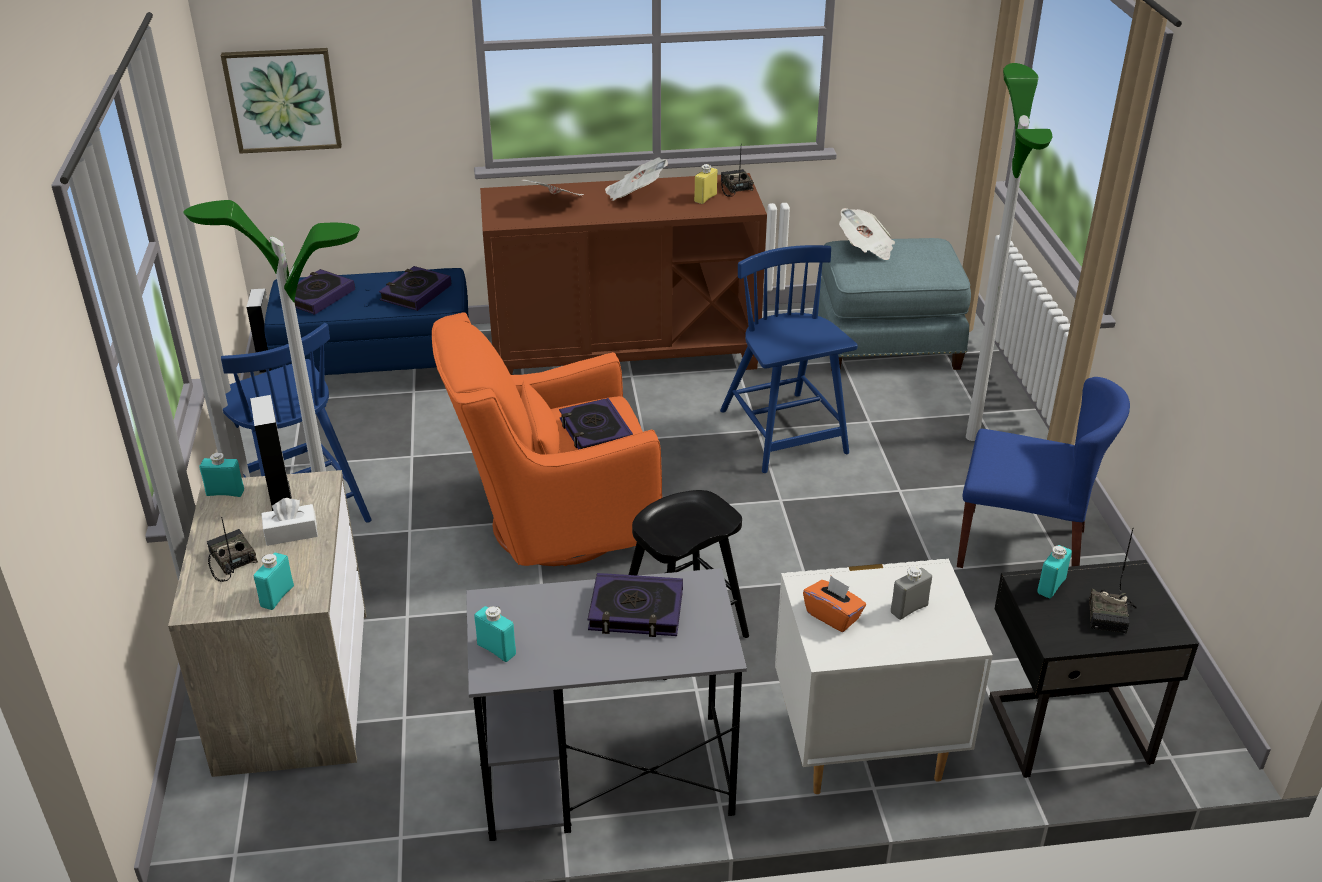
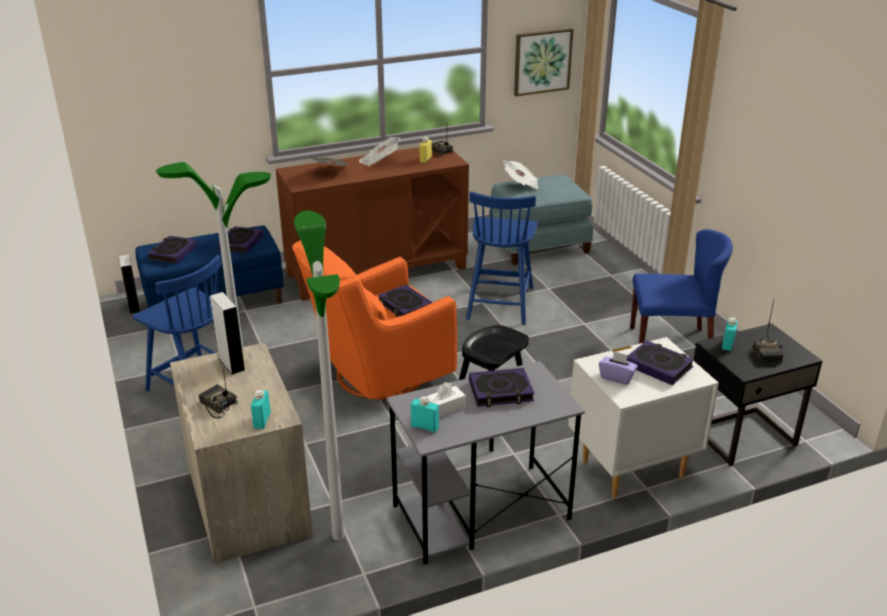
camera: 15 degrees left, 5 degrees down
(225, 492) = (191, 367): turquoise bottle -> none
(283, 99) = (136, 120): picture -> picture (542, 61)
(291, 533) = (251, 383): white tissue box -> white tissue box (445, 408)
(784, 433) = (499, 302): blue chair -> blue chair turned 135 degrees counterclockwise
(833, 616) = (617, 377): orange tissue box -> purple tissue box
(909, 608) = (658, 366): grey bottle -> book
(971, 437) = (613, 288): floor lamp -> floor lamp (338, 536)

